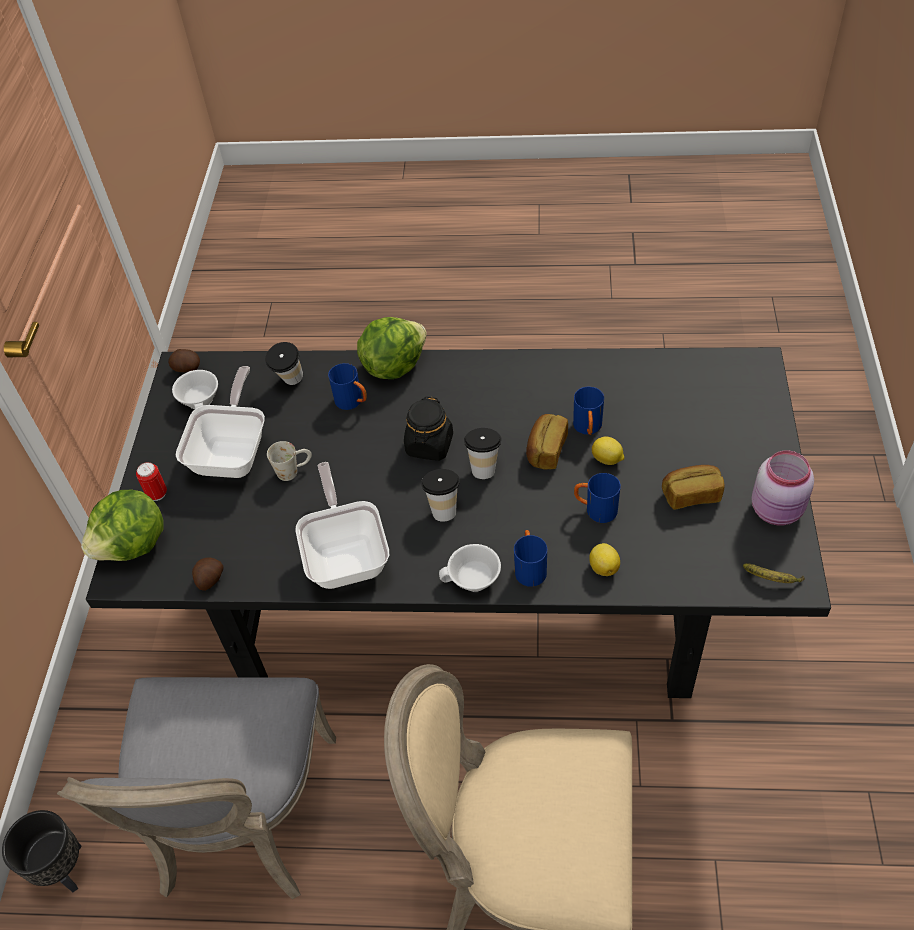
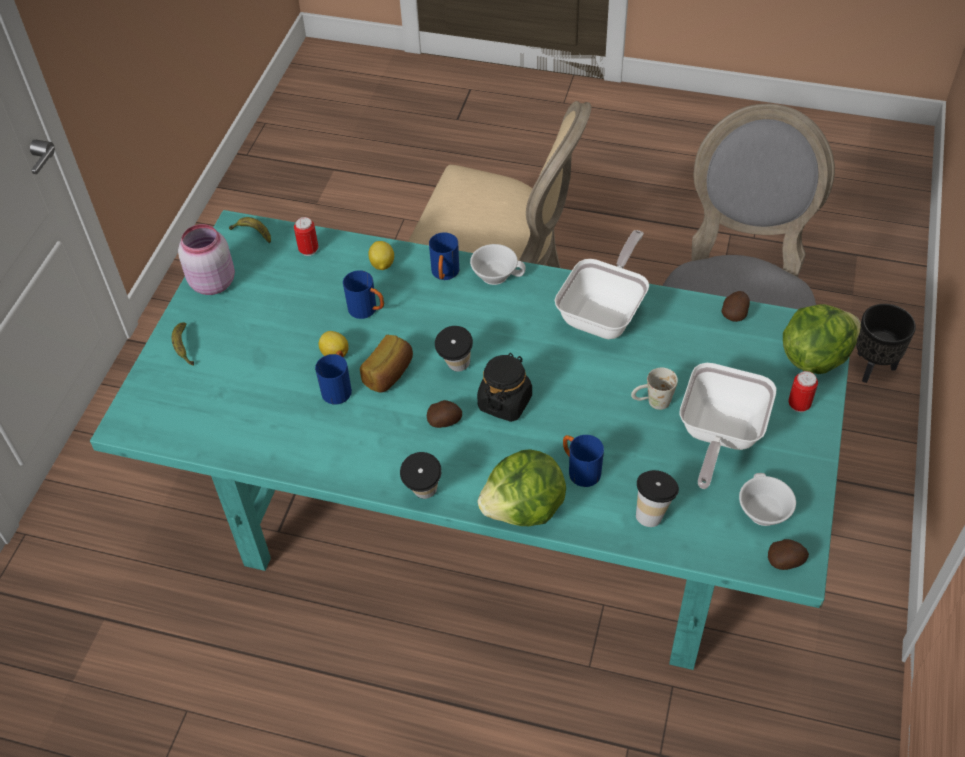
camera: 170 degrees left, 0 degrees up
(346, 555) = (605, 313): frying pan -> frying pan turned 150 degrees counterclockwise
(443, 508) = (506, 337): cup -> cup (424, 496)
(472, 598) = (486, 520): black dining table -> turquoise dining table
(479, 418) = (445, 421): none -> potato
(691, 494) = (276, 308): bread -> none
(695, 570) = (308, 250): none -> can
(757, 437) = (183, 347): none -> banana

